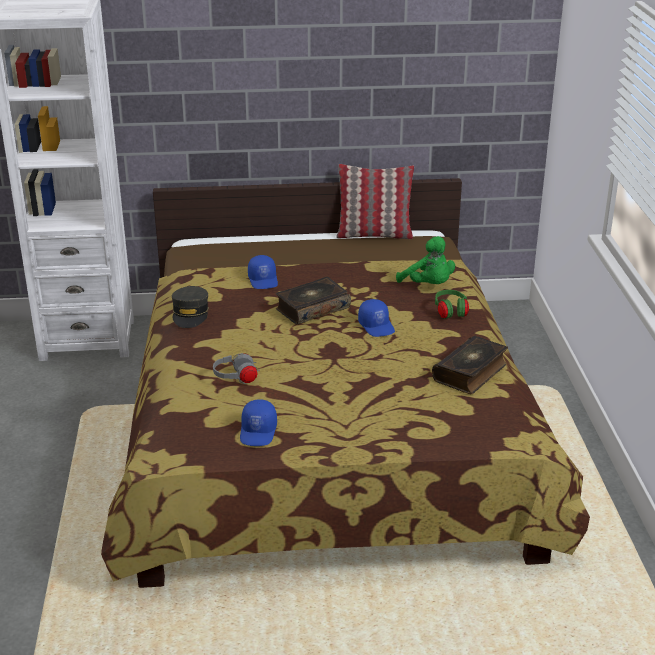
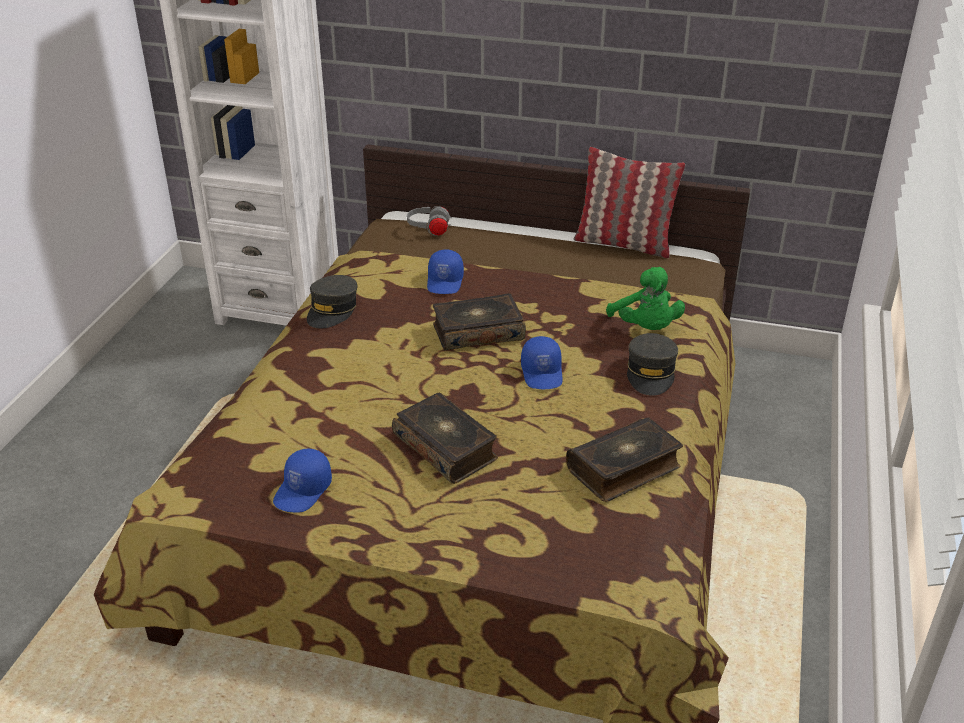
camera: 20 degrees right, 5 degrees up
(236, 378) = (326, 409): grey headphones -> grey headphones (429, 230)
(342, 384) = (446, 447): none -> book
(450, 312) = (651, 373): green headphones -> grey cap

